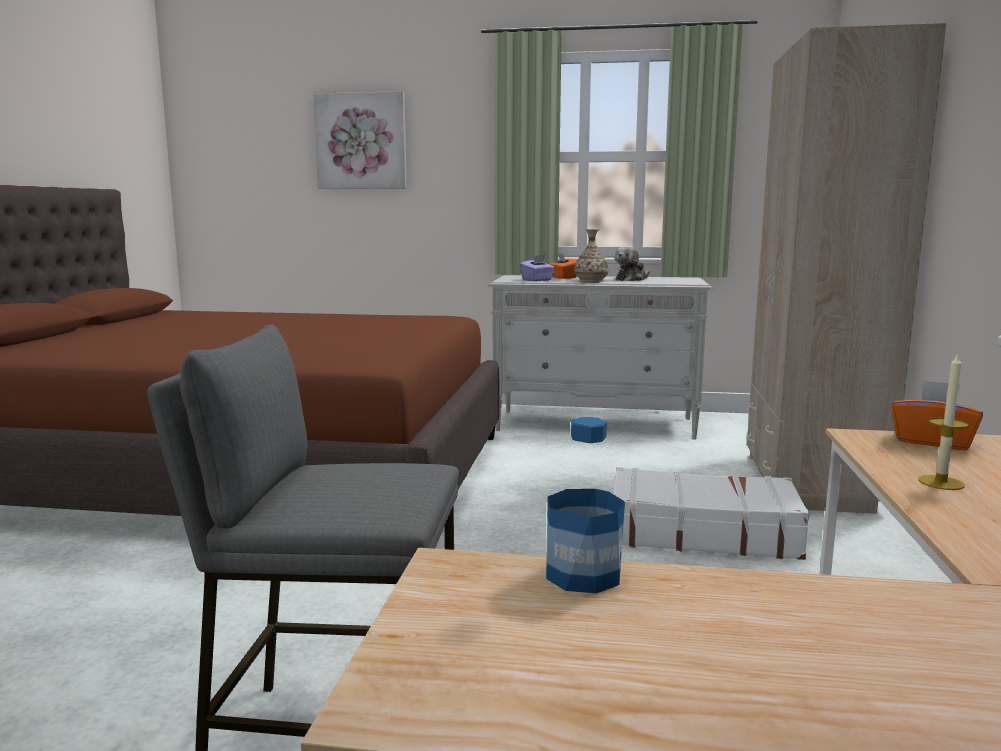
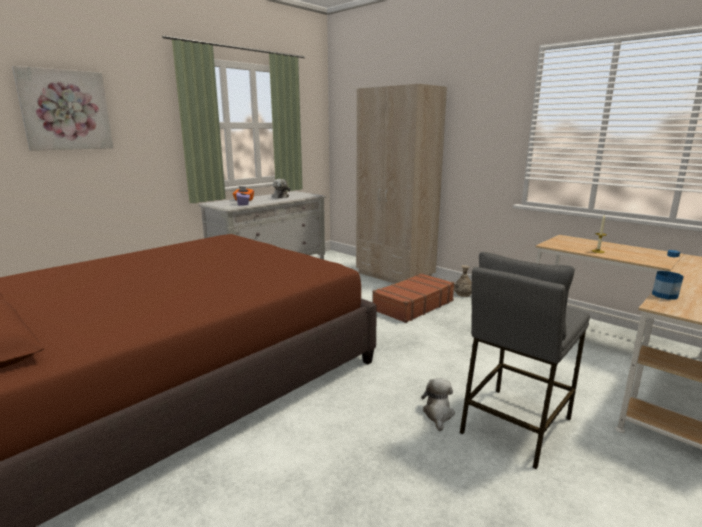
camera: 55 degrees left, 5 degrees up
(310, 654) = (438, 414): none -> plush toy
(591, 281) = (271, 200): vase -> vase (463, 294)
(701, 532) = (413, 305): white suitcase -> brown suitcase
(933, 441) = (559, 241): orange tissue box -> none

